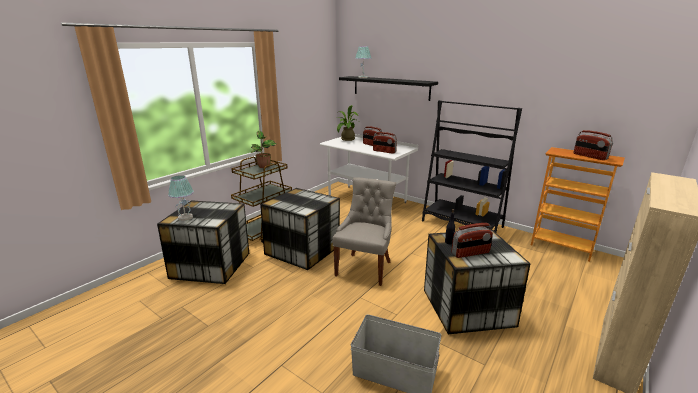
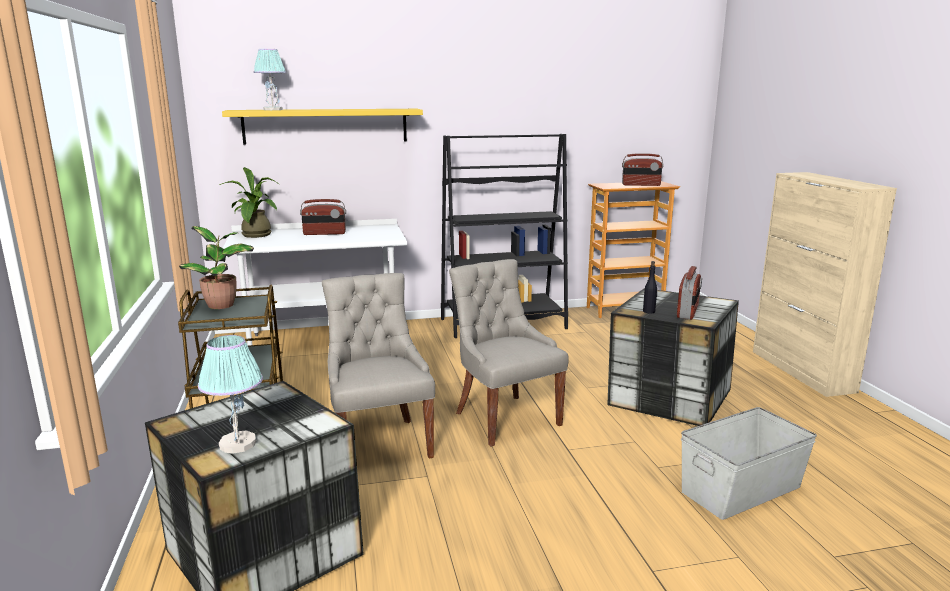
camera: 50 degrees left, 5 degrees down
(303, 250) = (379, 443): storage box -> grey chair
(384, 151) = (368, 237): radio -> none
(390, 87) = (325, 126): black shelf -> yellow shelf

